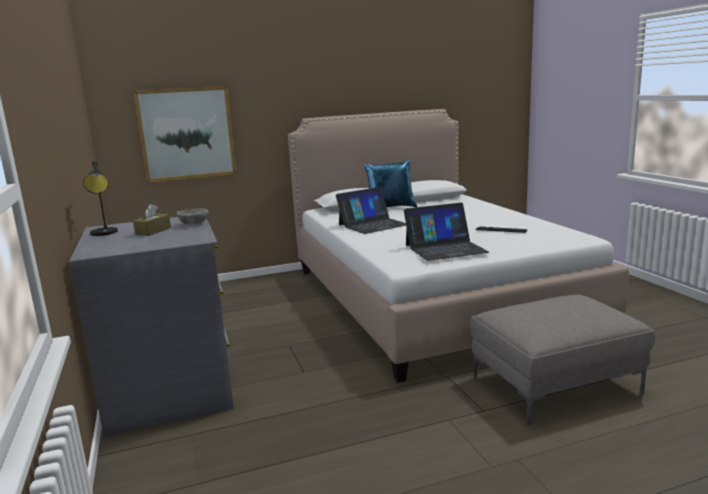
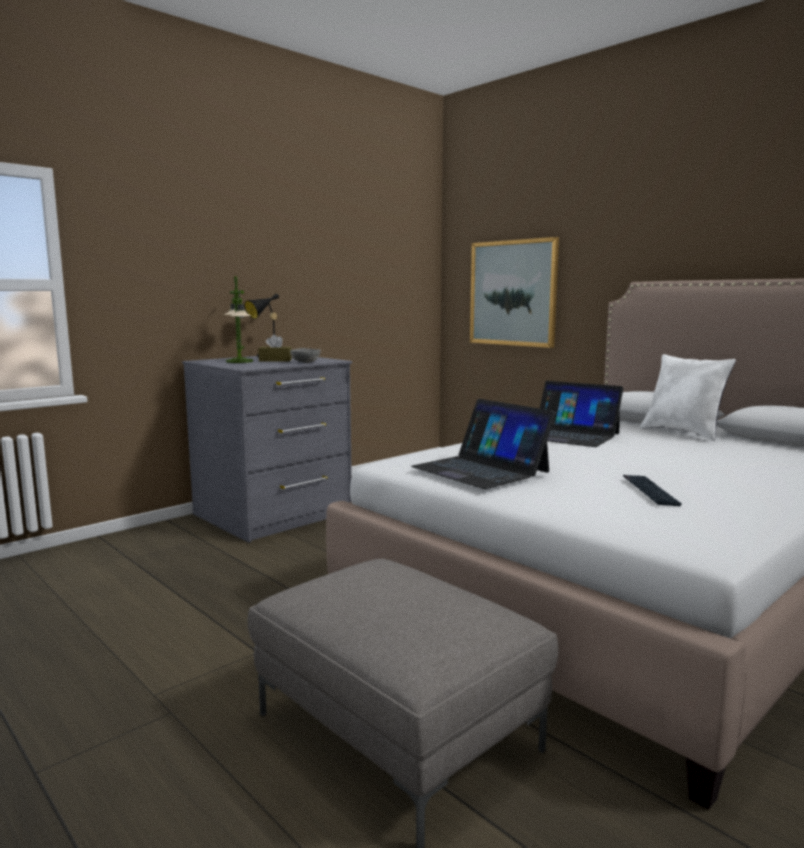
camera: 65 degrees right, 5 degrees down
(136, 241) = (239, 361): none -> table lamp
(391, 208) = (684, 433): blue pillow -> white pillow

